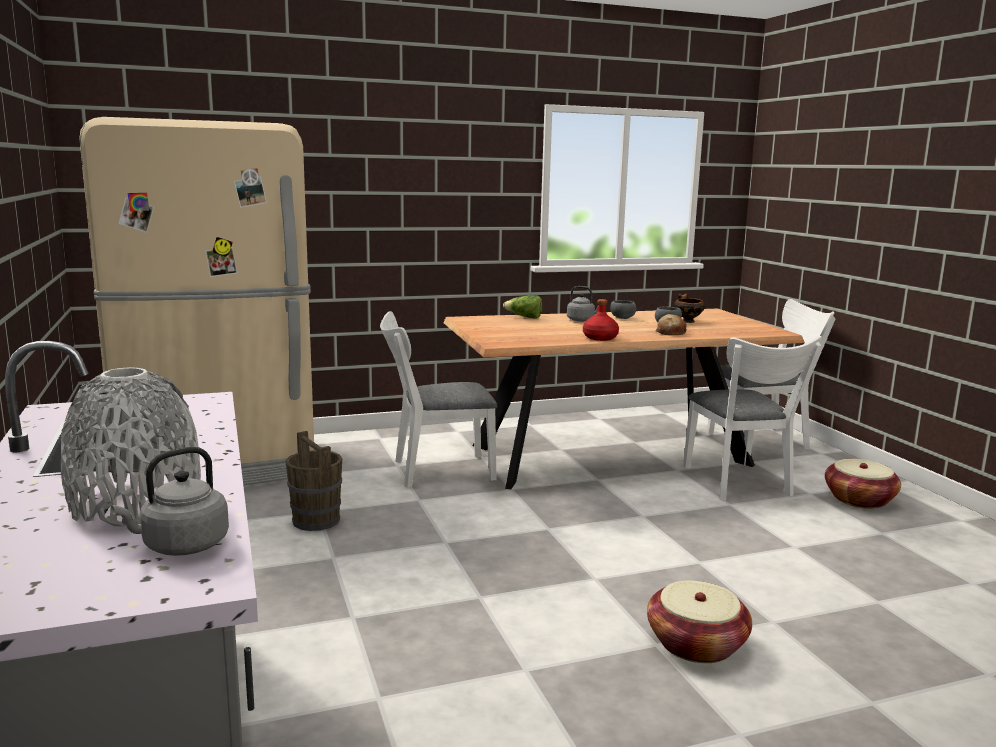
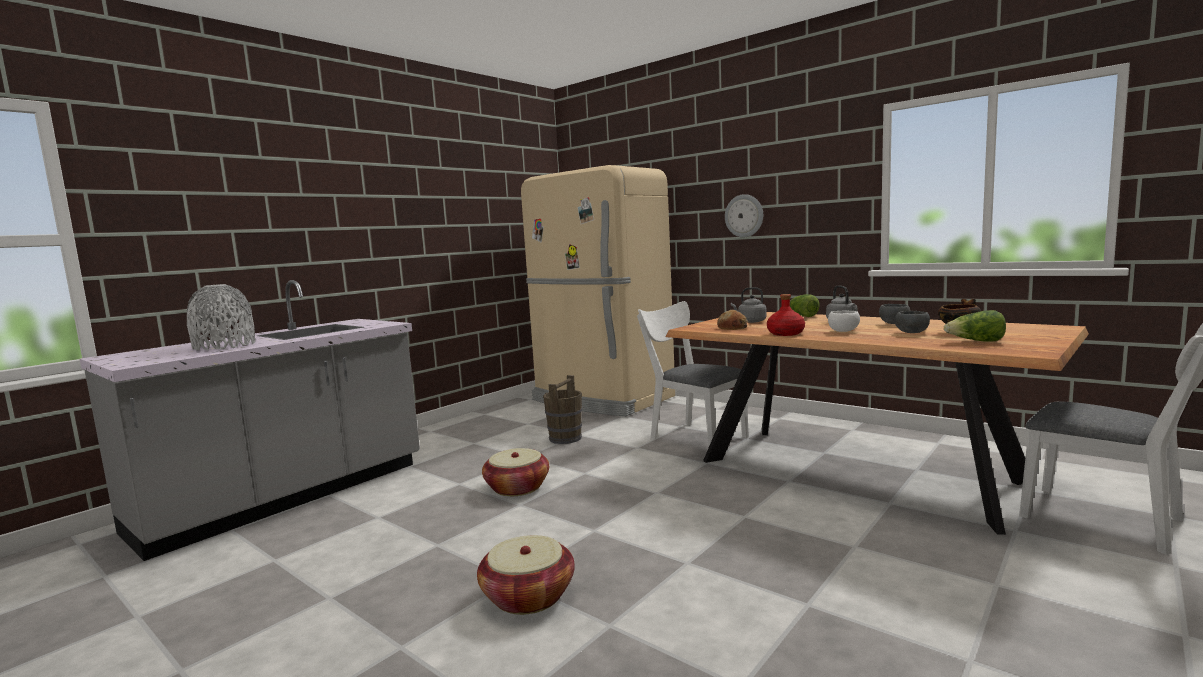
camera: 60 degrees right, 5 degrees down
(181, 546) = (171, 357): grey kettle -> grey kettle (750, 321)
(397, 202) = (744, 216): none -> wall clock
(625, 330) = (844, 331): none -> white bowl
(670, 332) = (880, 337): bread -> bread (732, 327)
(725, 328) = (976, 341): none -> lettuce
(739, 484) = (925, 538): white chair -> none
(859, 500) = (1058, 624): basket -> basket (517, 488)

